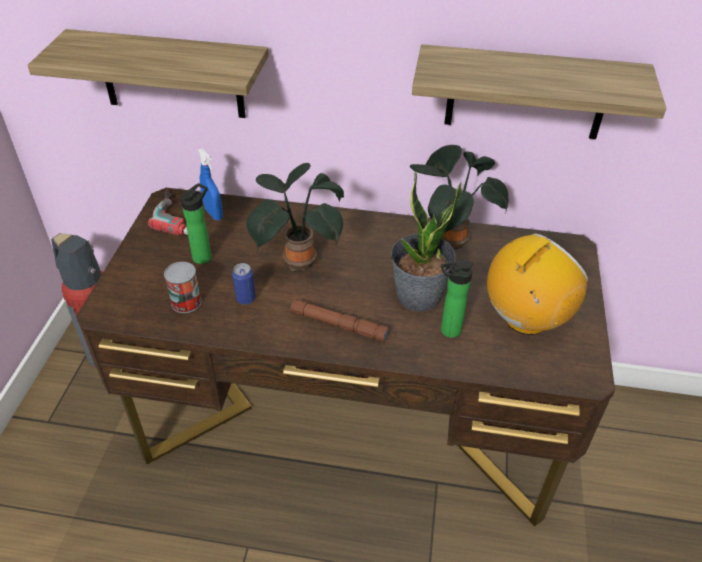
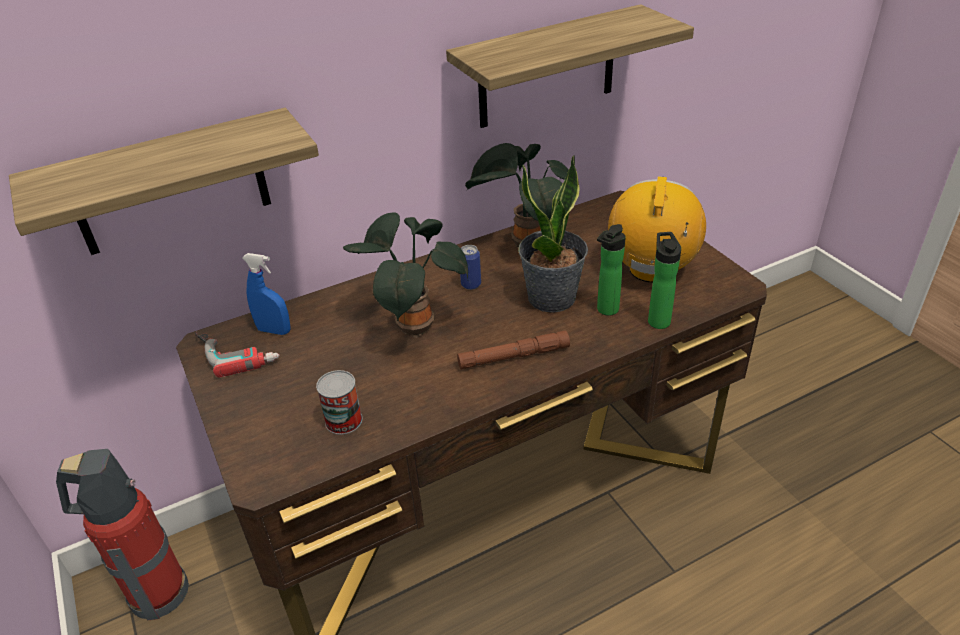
camera: 35 degrees left, 5 degrees down
(204, 256) = (311, 371): bottle -> bottle (658, 319)
(246, 298) = (401, 384): can -> can (471, 284)

